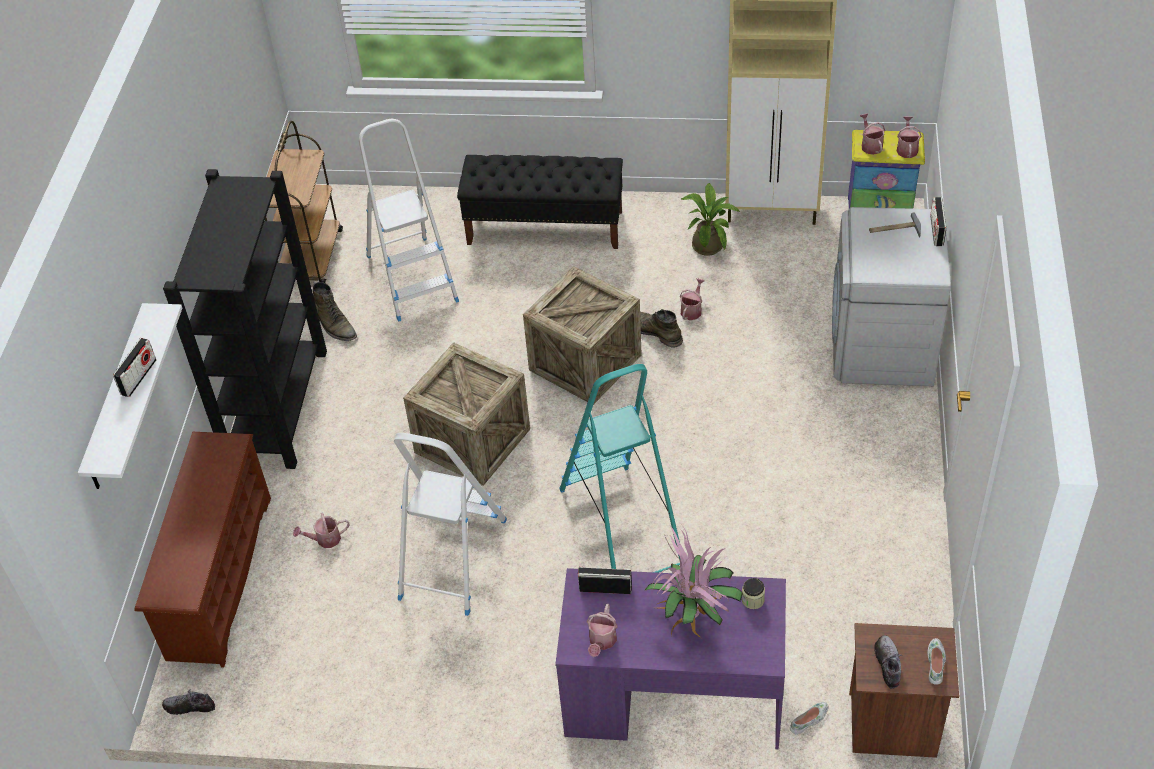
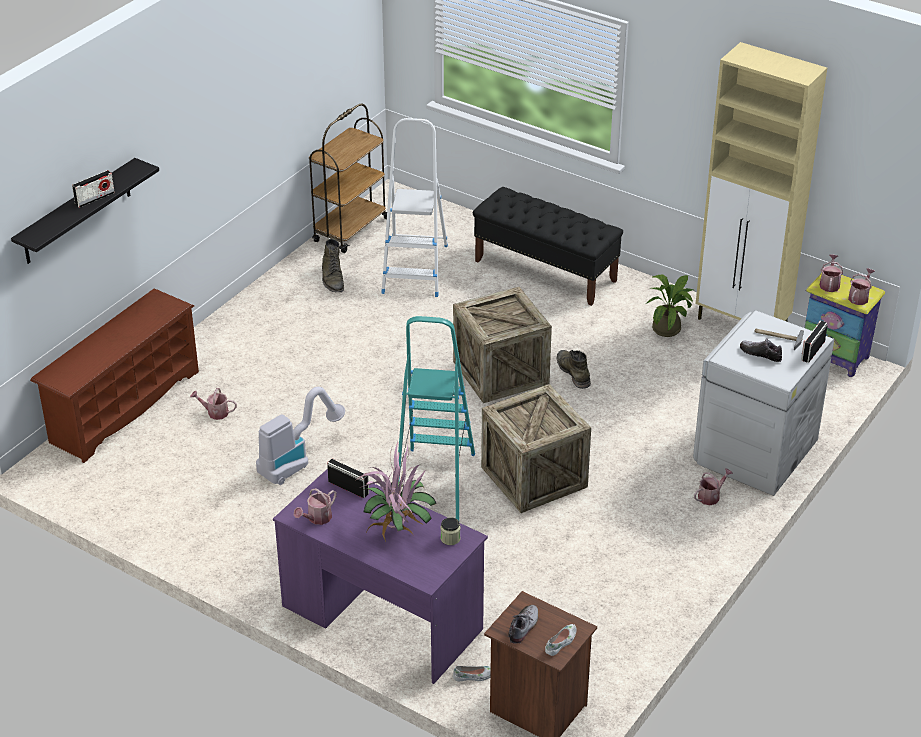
camera: 25 degrees right, 10 degrees down
(117, 399) = (77, 212): white shelf -> black shelf
(189, 706) = (42, 477): shoe -> shoe (760, 354)
(277, 406) = (249, 316): black bookcase -> none
(453, 557) = (297, 460): white step ladder -> vacuum cleaner
(472, 440) = (372, 391): crate -> crate (534, 477)
(692, 310) = (616, 368): watering can -> watering can (711, 496)

